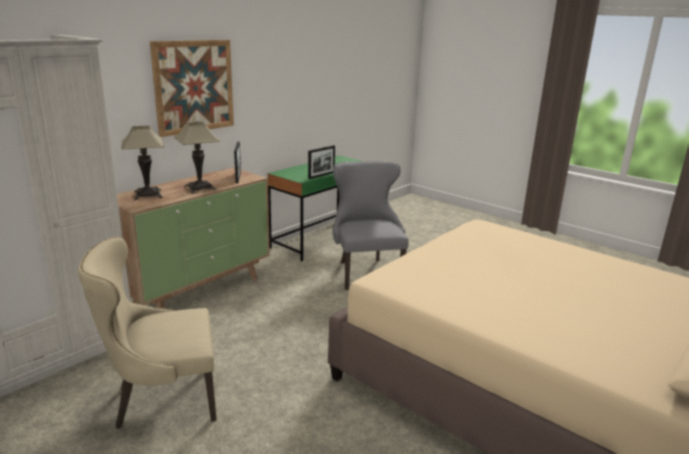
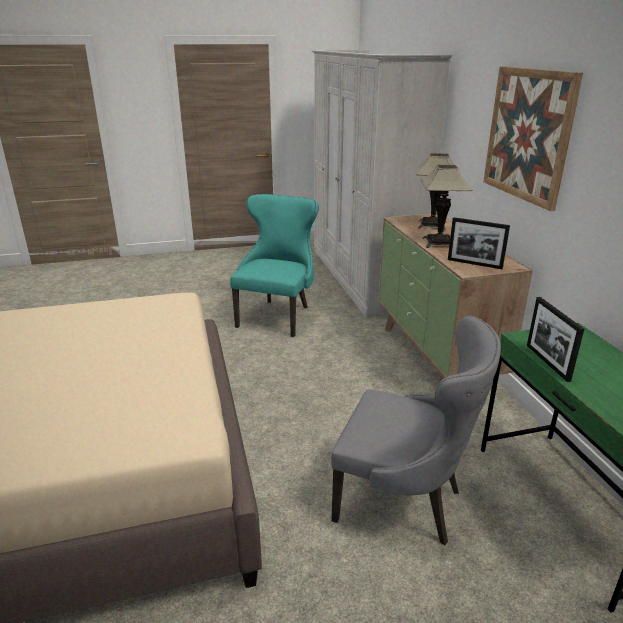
camera: 125 degrees right, 5 degrees up
(162, 400) = (277, 316): beige chair -> turquoise chair

